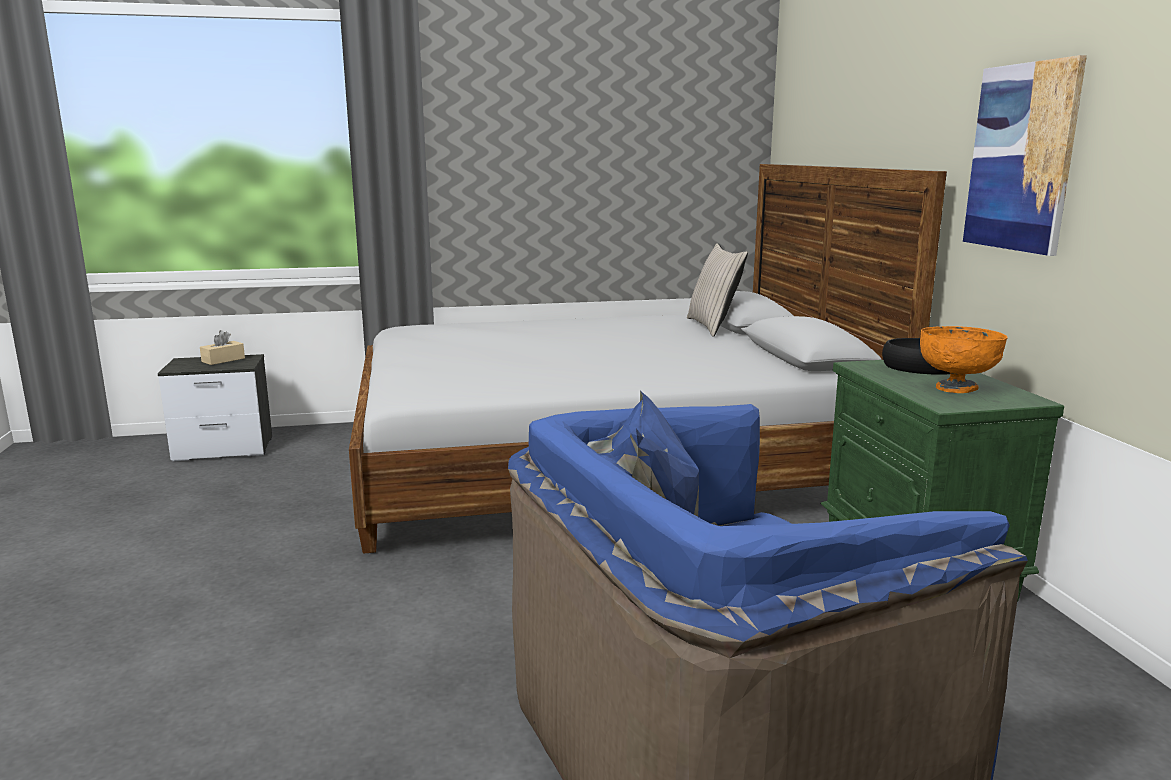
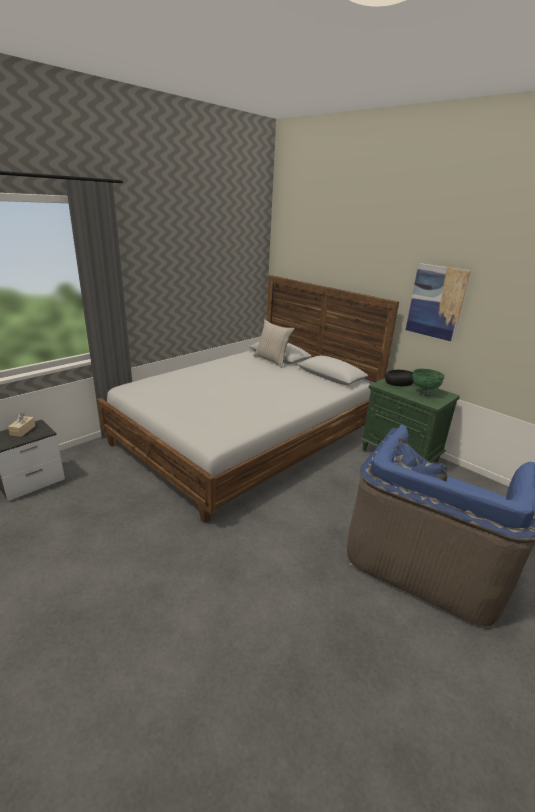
camera: 35 degrees left, 10 degrees up
(956, 388) = (424, 393): orange bowl -> green bowl

